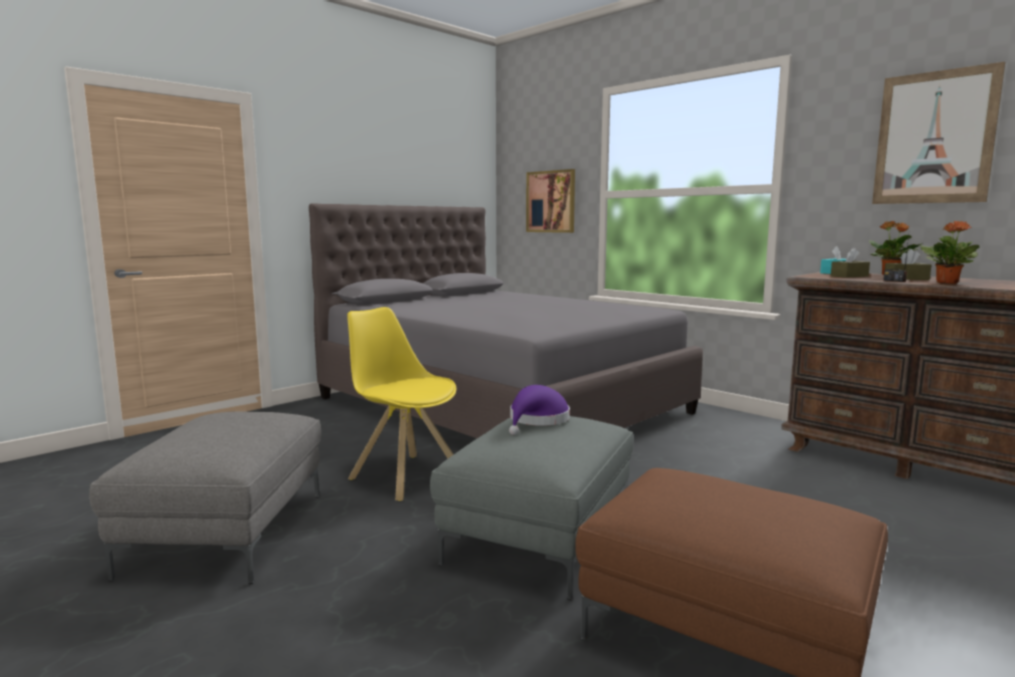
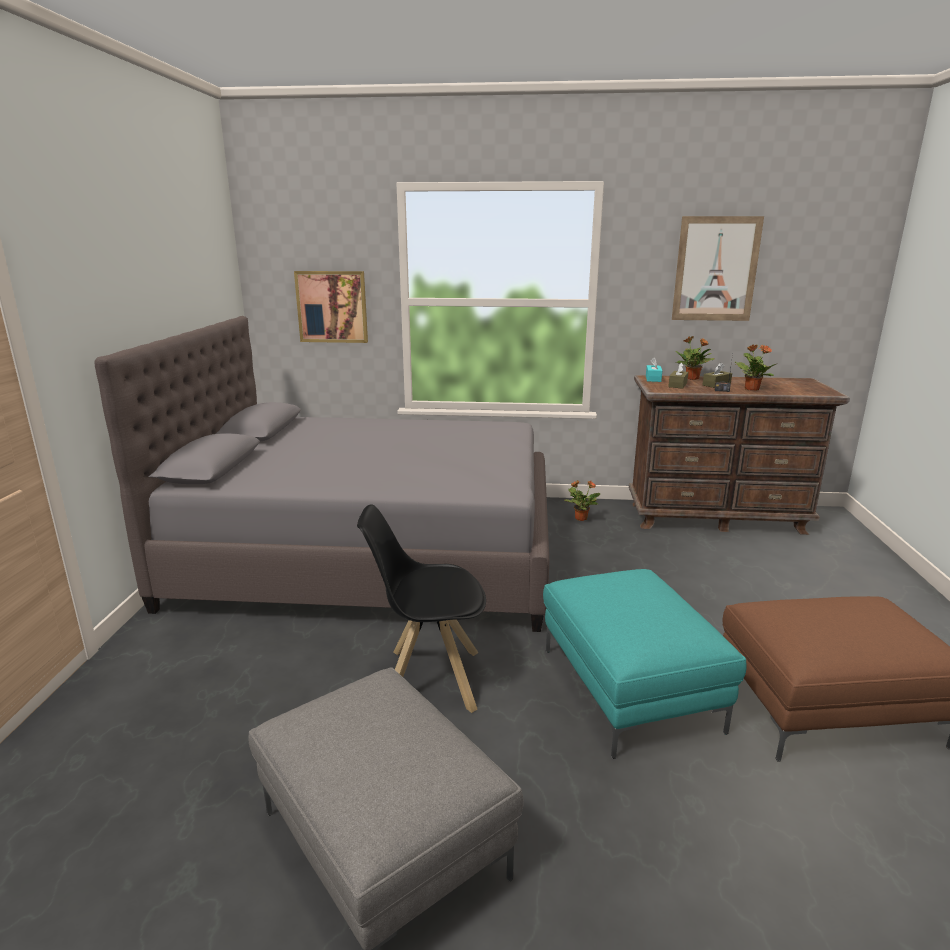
camera: 40 degrees left, 10 degrees up
(405, 475) = (428, 679): yellow chair -> black chair
(537, 420) = (613, 591): purple hat -> none
(541, 538) = (631, 689): grey ottoman -> turquoise ottoman
(729, 427) = (580, 518): none -> potted plant

